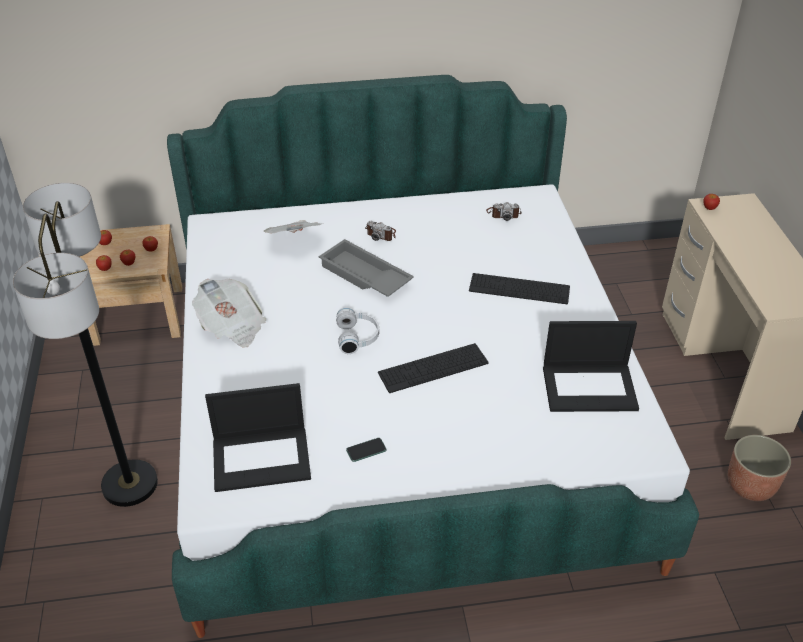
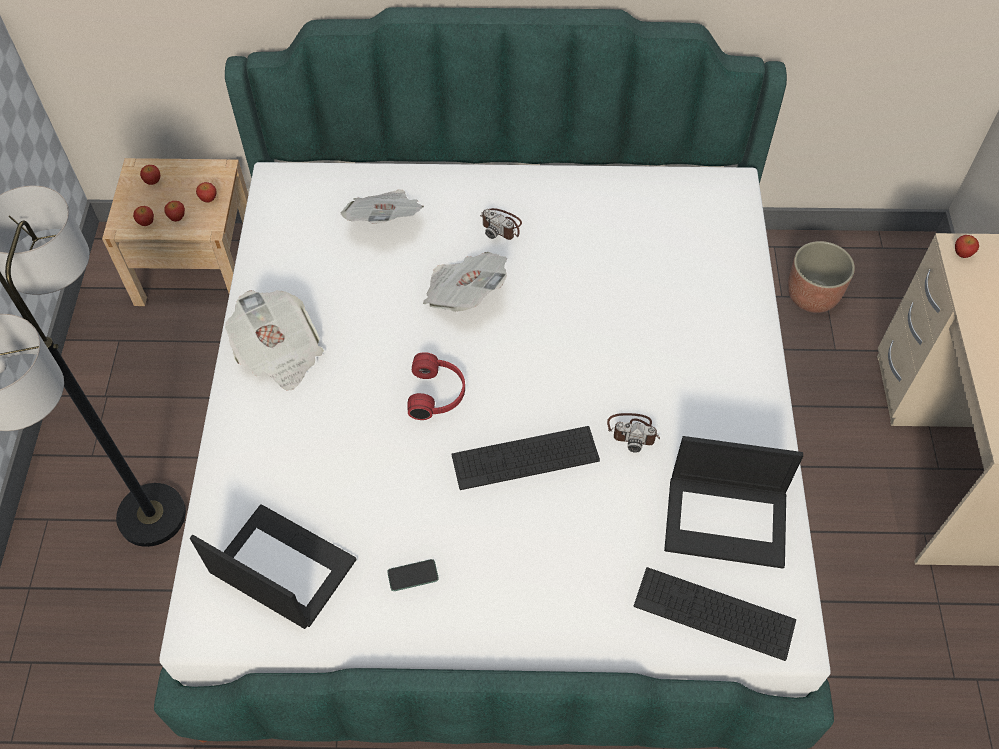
camera: 10 degrees right, 15 degrees up
(262, 458) = (281, 567): laptop -> laptop turned 150 degrees counterclockwise
(358, 337) = (438, 393): white headphones -> red headphones
(364, 276) = (464, 294): grey tray -> newspaper
(503, 214) = (674, 212): camera -> camera (633, 431)
(519, 289) = (668, 343): keyboard -> keyboard (714, 613)
(750, 485) = (930, 638): planter -> planter (811, 295)

